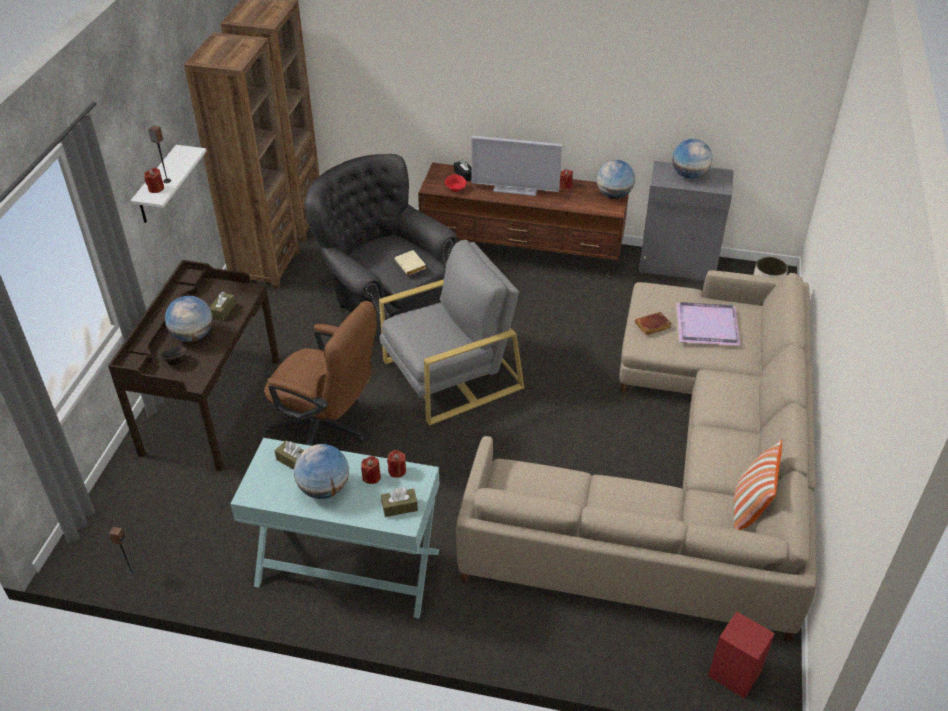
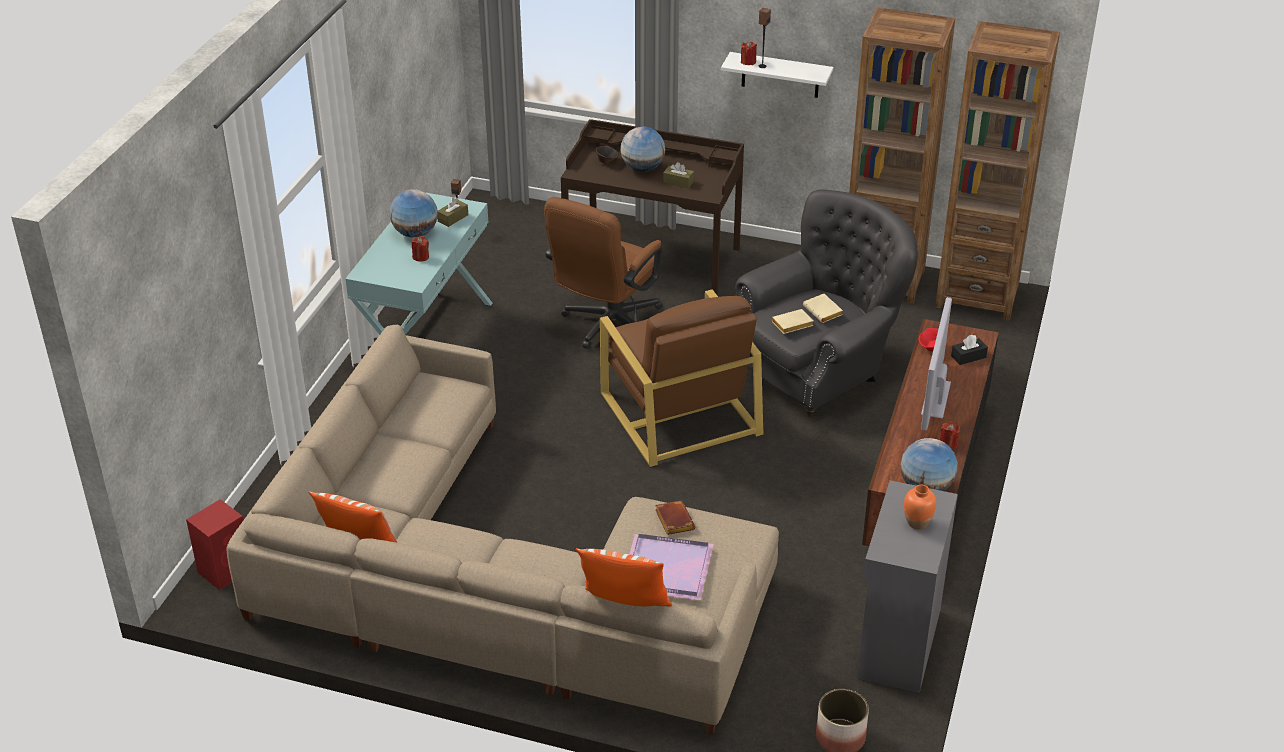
camera: 95 degrees right, 5 degrees down
(391, 249) = (824, 312): none -> beige book
(397, 471) = (424, 270): red candle -> none
(399, 507) = (381, 270): brown tissue box -> none
(451, 374) = (679, 412): grey armchair -> brown armchair
(689, 175) = (917, 523): globe -> orange vase
(798, 311) = (625, 605): none -> pillow

